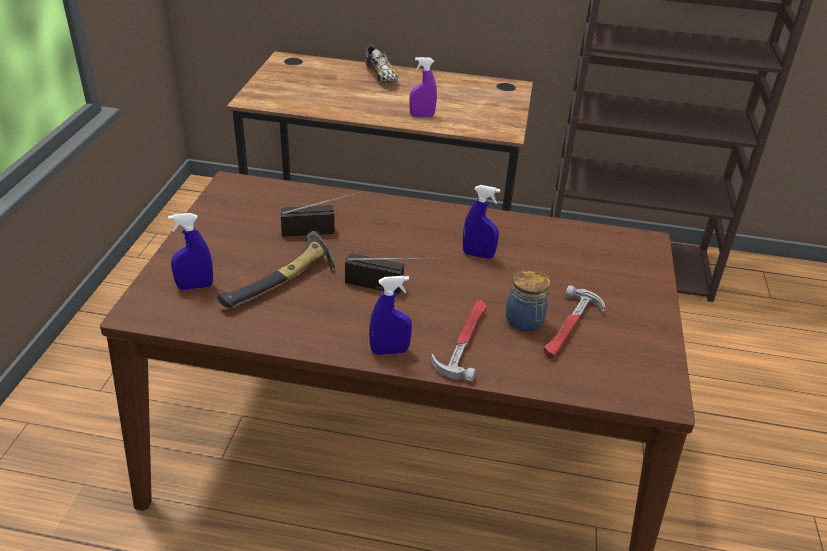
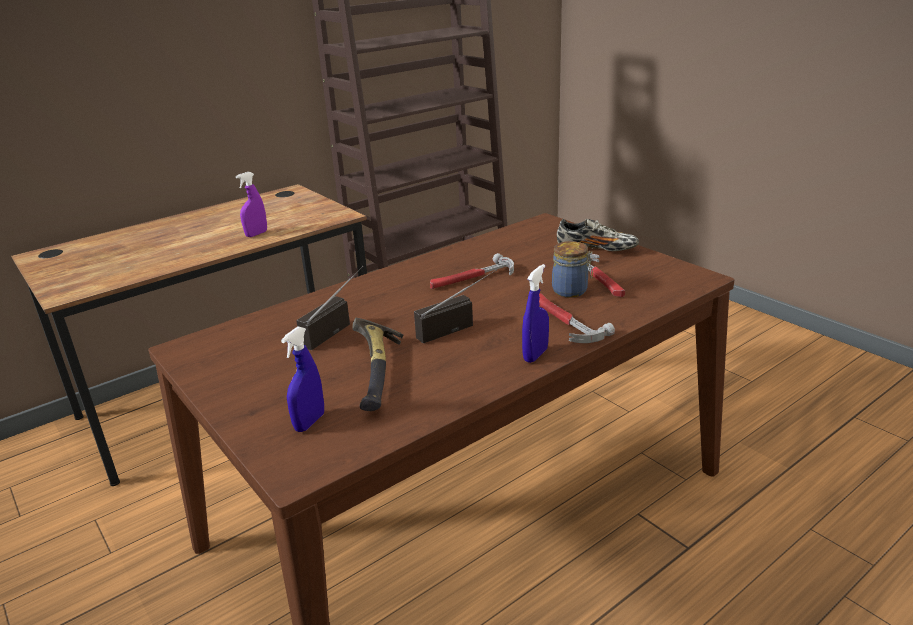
camera: 45 degrees left, 10 degrees down
(381, 77) = (167, 228): shoe -> shoe (596, 249)
(478, 255) = (472, 278): blue spray bottle -> hammer

